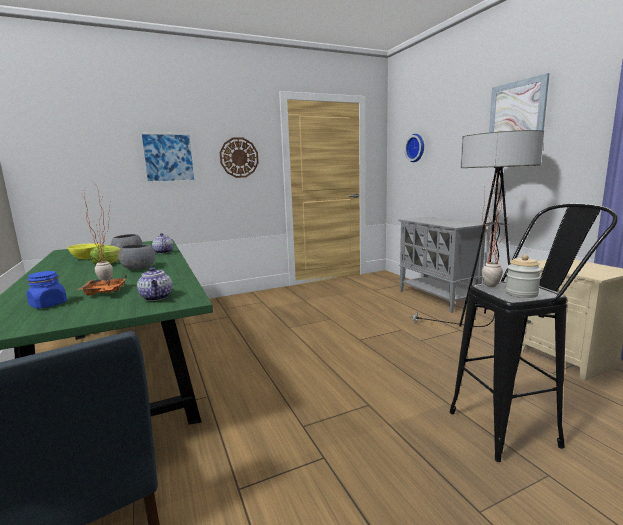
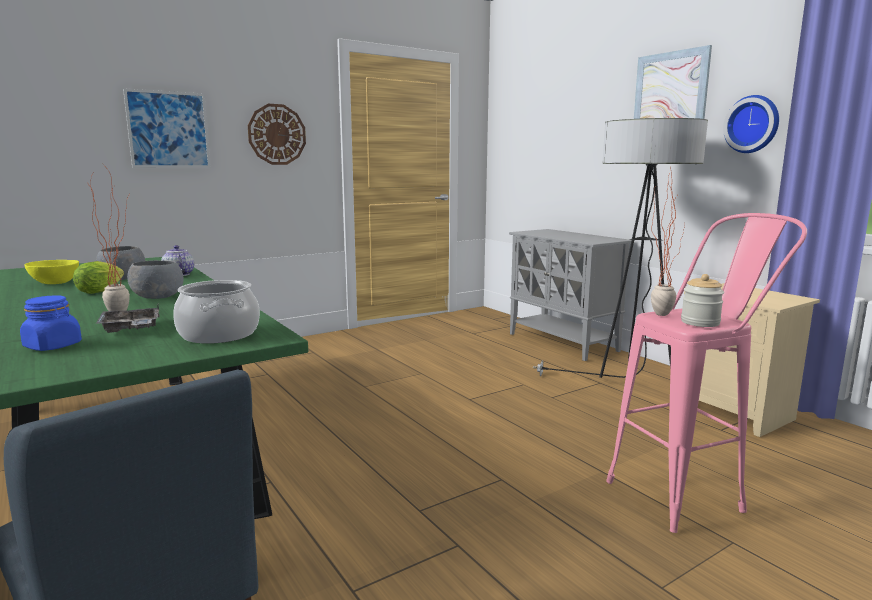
camera: 10 degrees left, 0 degrees up
(105, 292) = (131, 329): orange tray -> grey tray
(157, 297) = (220, 334): teapot -> cooking pot
(416, 148) = (531, 132): wall clock -> wall clock (753, 124)
(516, 426) = (688, 492): black stool -> pink stool

